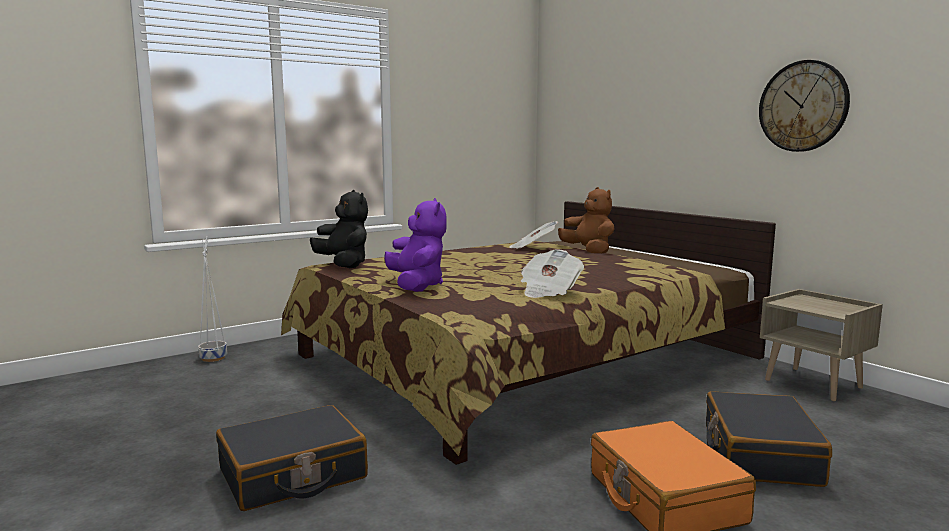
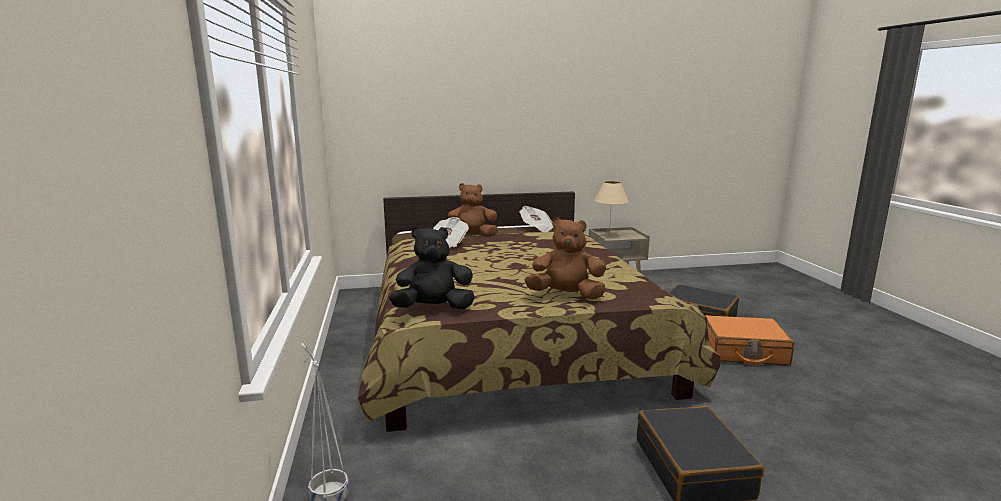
camera: 65 degrees left, 5 degrees up
(417, 286) = (566, 295): purple plush toy -> brown plush toy
(548, 291) = (613, 267): newspaper -> newspaper (537, 228)
(800, 302) = (609, 235): none -> beige table lamp
(803, 106) = (583, 118): wall clock -> none

